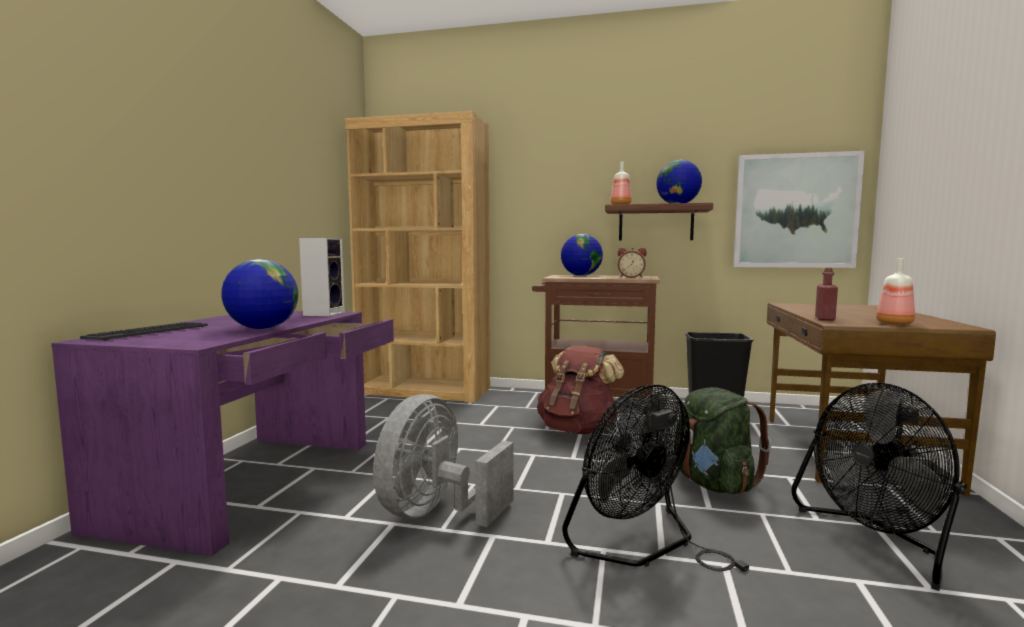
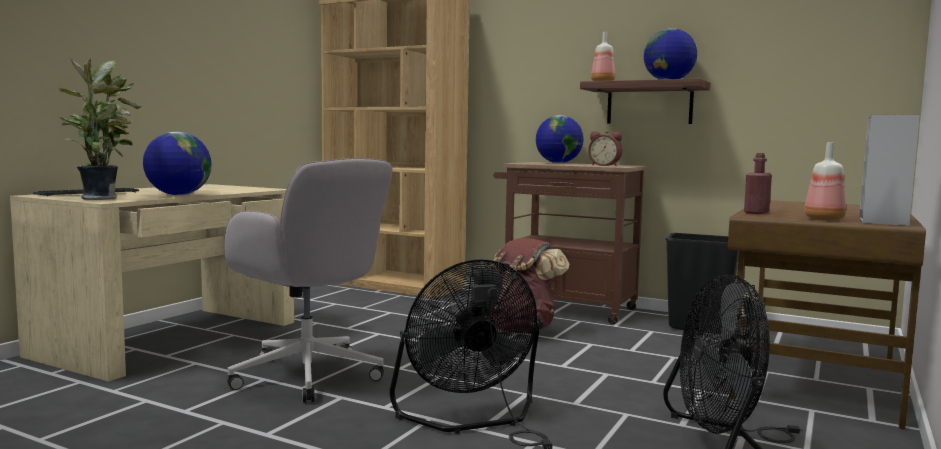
camera: 15 degrees right, 0 degrees up
(182, 340) = (101, 198): none -> potted plant
(260, 481) = (181, 339): purple desk -> beige desk
(324, 313) = (256, 188): speaker -> speaker (881, 221)
(436, 513) = (308, 376): grey fan -> grey office chair
(713, 484) = (606, 387): green backpack -> none
(795, 211) = (817, 88): picture -> none

